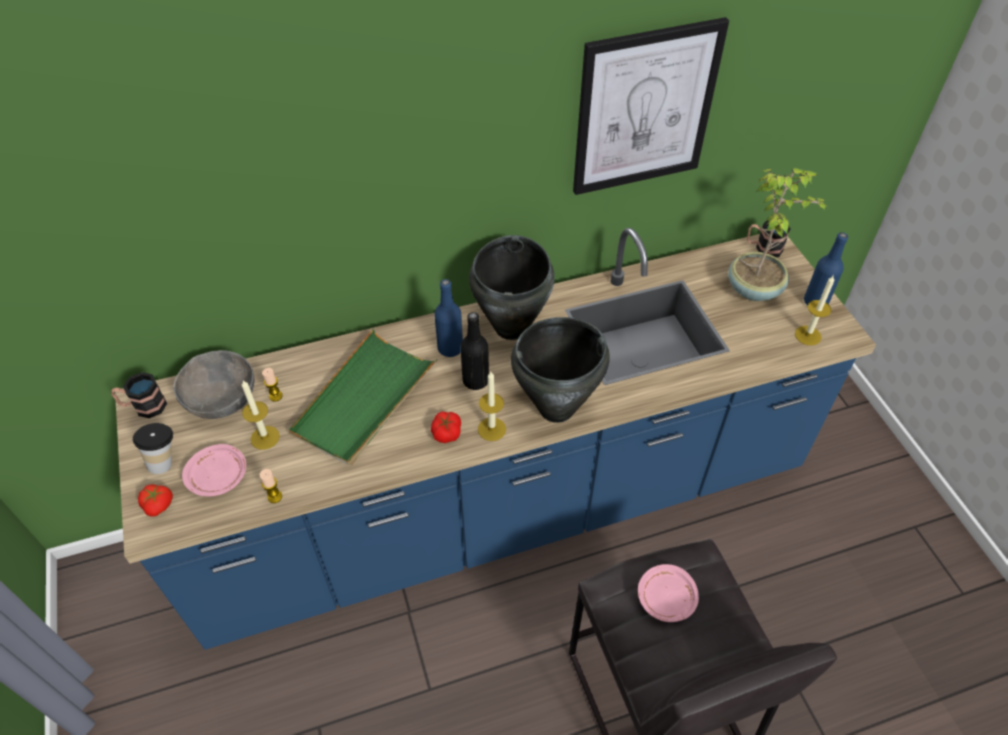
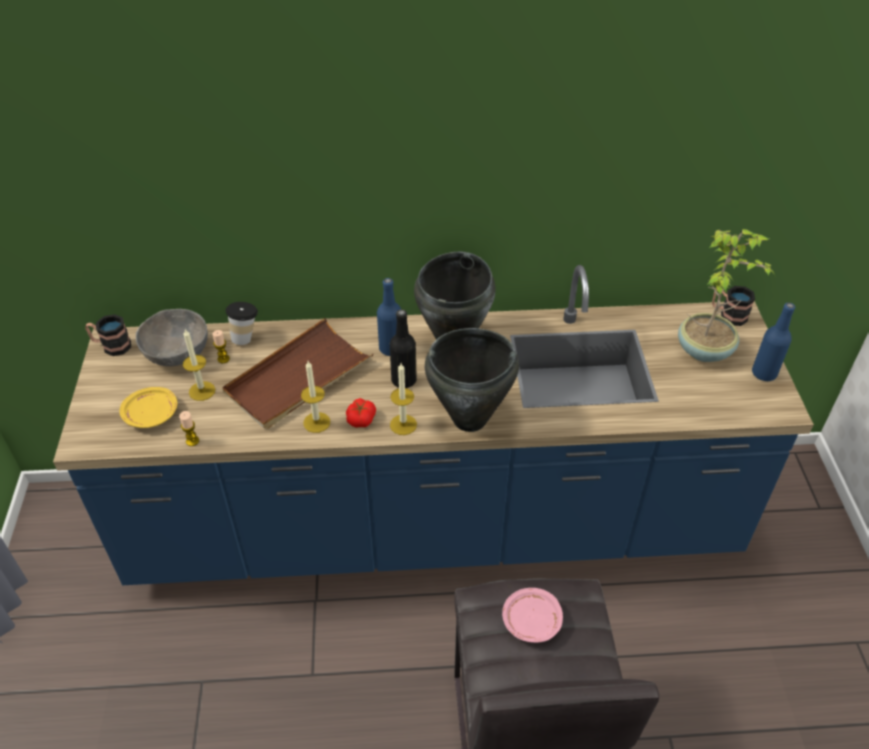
camera: 15 degrees right, 5 degrees down
(159, 504) = (95, 426): tomato -> none
(165, 461) = (113, 393): cup -> cup (246, 337)
(218, 476) = (152, 414): pink plate -> yellow plate
(364, 400) = (298, 377): green tray -> brown tray
(644, 109) = (605, 152): picture -> none
(808, 335) = (744, 402): candle -> candle (316, 422)

